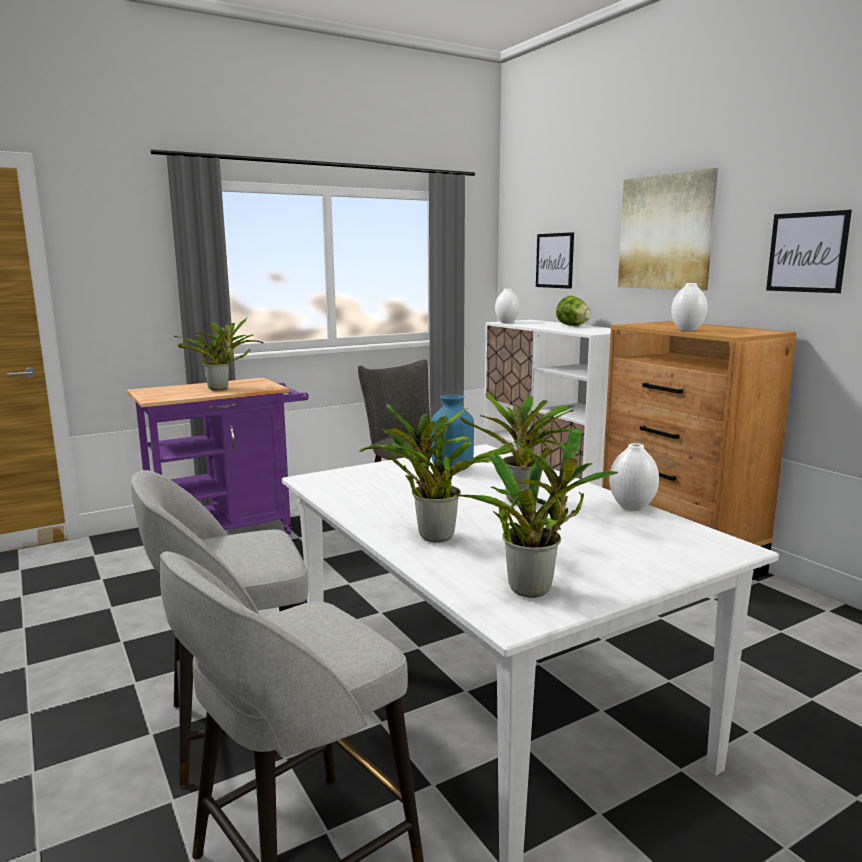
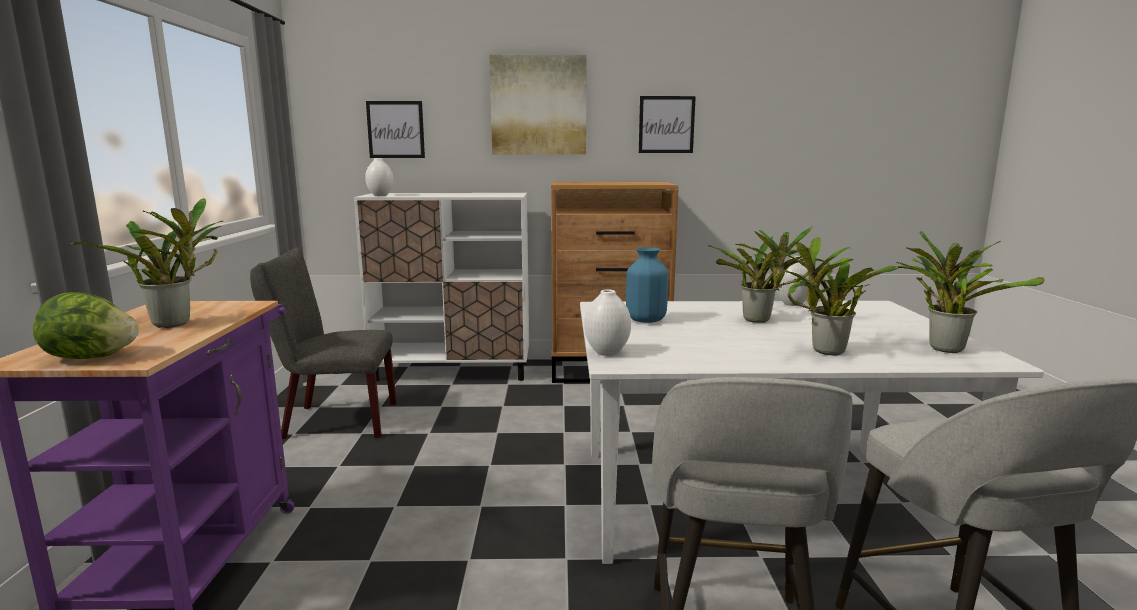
camera: 60 degrees left, 0 degrees up
(572, 325) = (452, 193): lettuce -> lettuce (91, 358)
(687, 330) = (623, 184): white vase -> white vase (607, 353)

